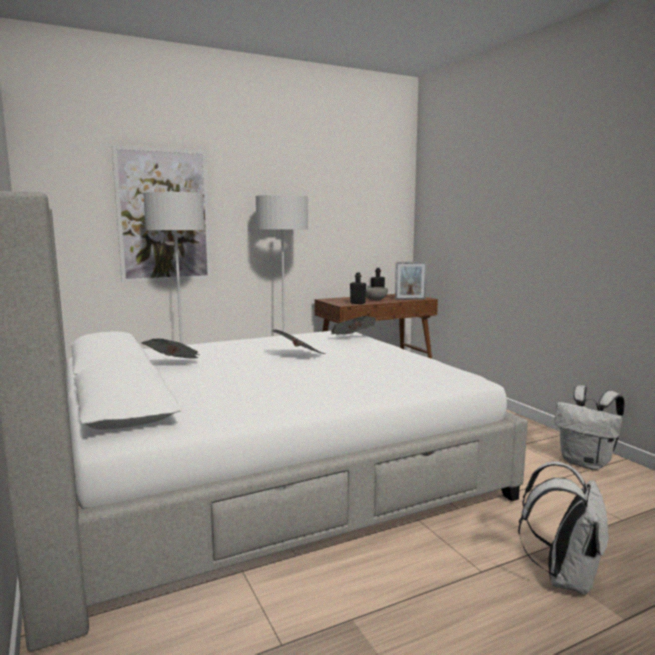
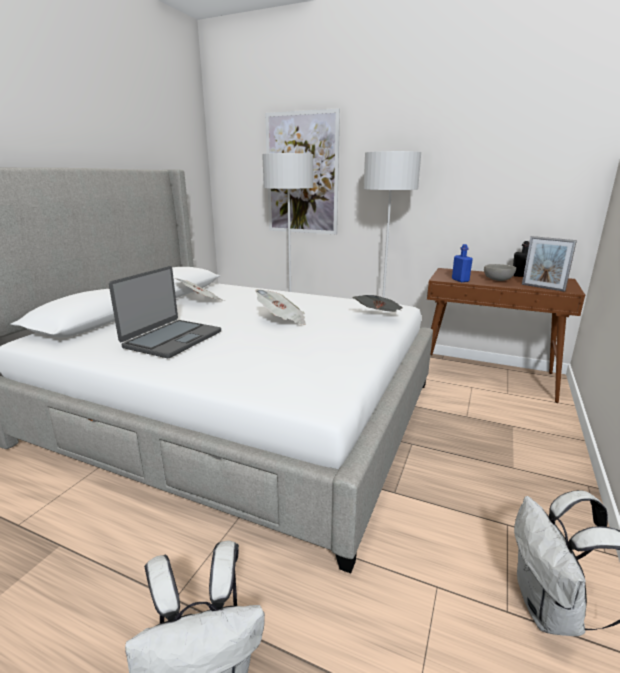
camera: 50 degrees right, 10 degrees up
(269, 388) = (172, 339): none -> laptop
(357, 303) = (460, 280): black bottle -> blue bottle

